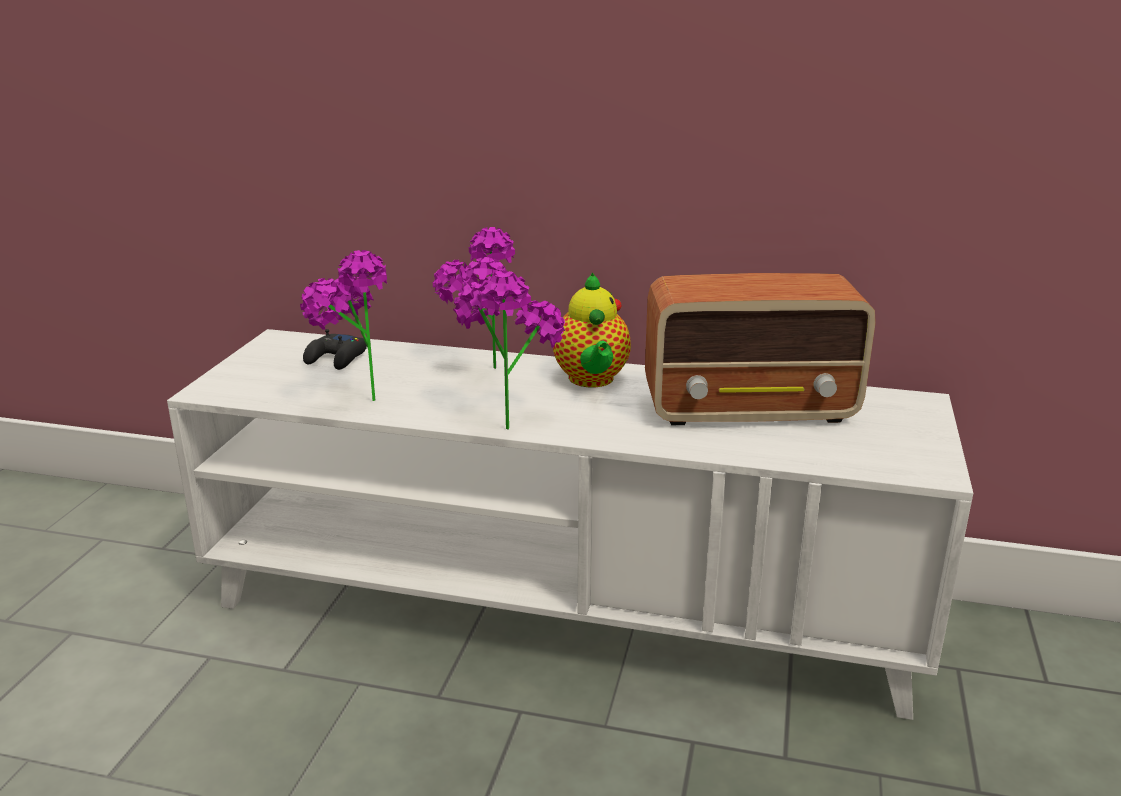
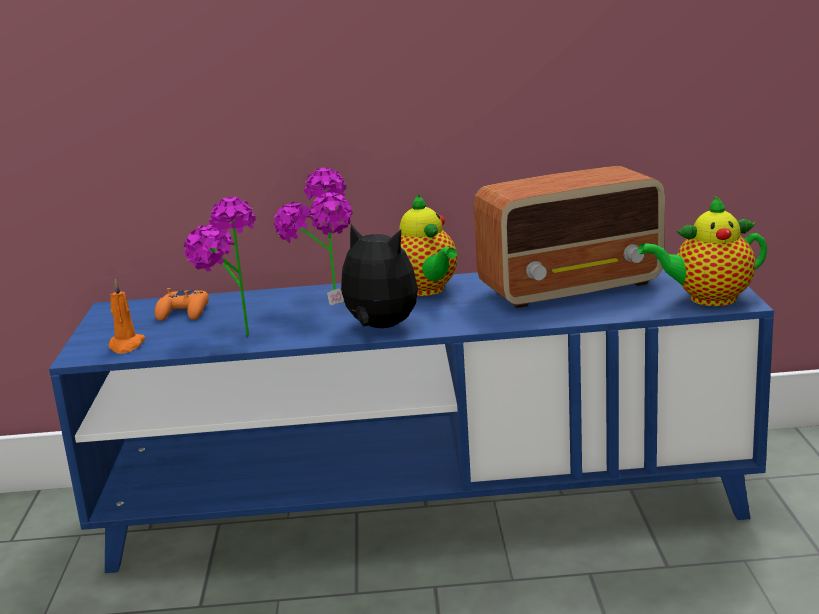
camera: 15 degrees left, 5 degrees down
(254, 388) = (126, 345): none -> orange candle
(336, 358) = (184, 312): black game controller -> orange game controller
(508, 419) = (378, 328): potted plant -> plush toy
(560, 607) = (423, 505): white tv stand -> blue tv stand
(899, 459) = (707, 299): none -> teapot

